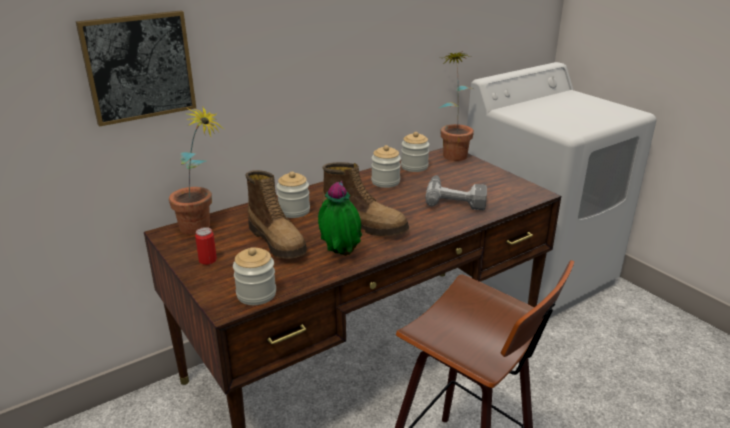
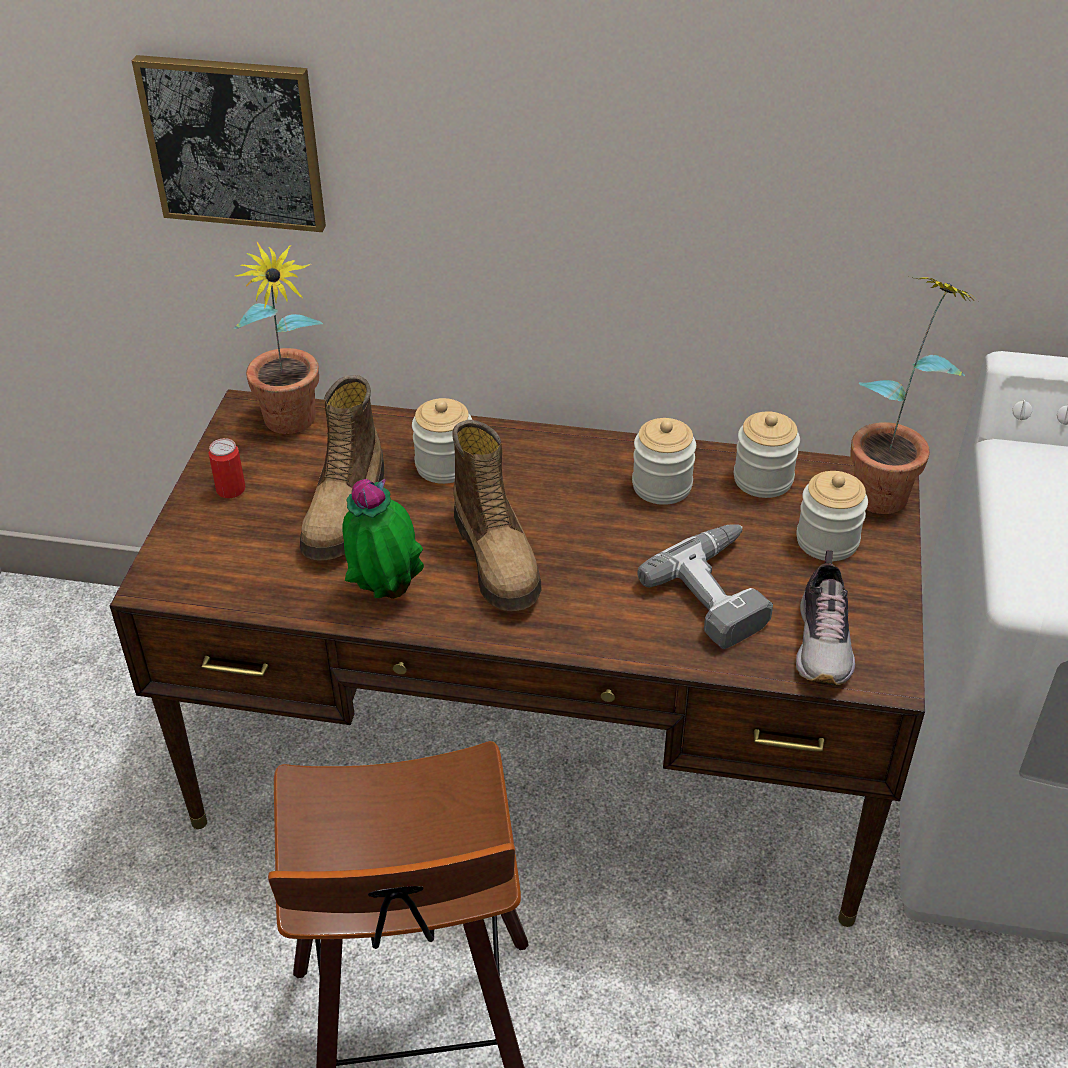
camera: 45 degrees right, 15 degrees up
(256, 294) = (208, 586): jar -> jar (827, 541)
(507, 194) = (824, 642): none -> shoe

